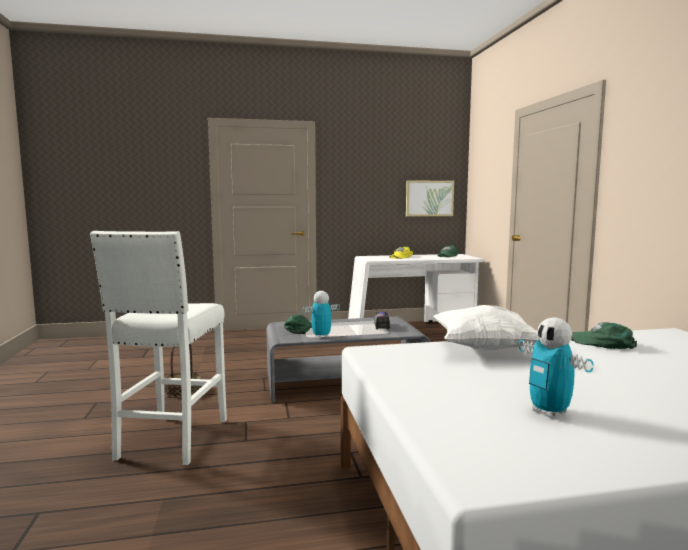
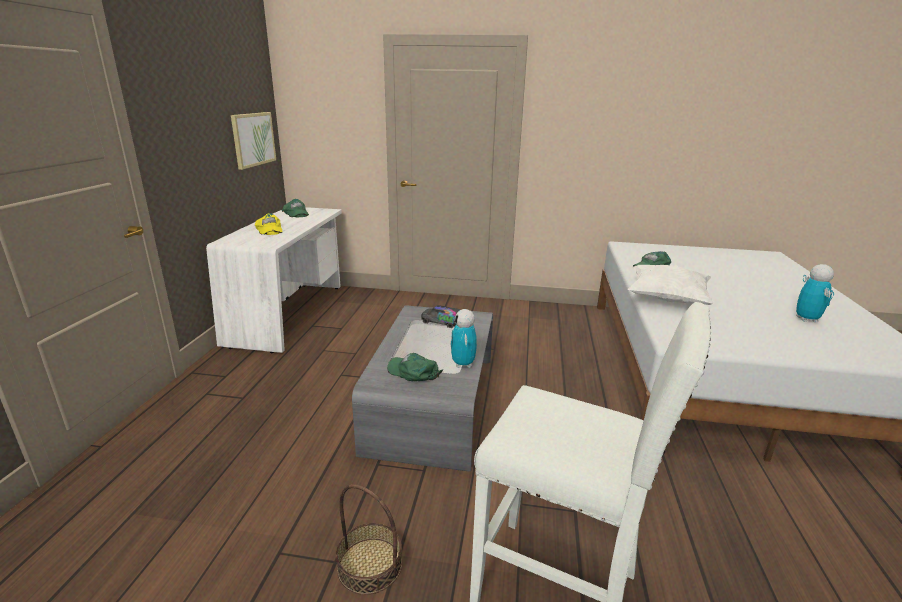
camera: 70 degrees left, 15 degrees up
(549, 412) = (806, 319): toy robot -> toy robot turned 75 degrees counterclockwise

